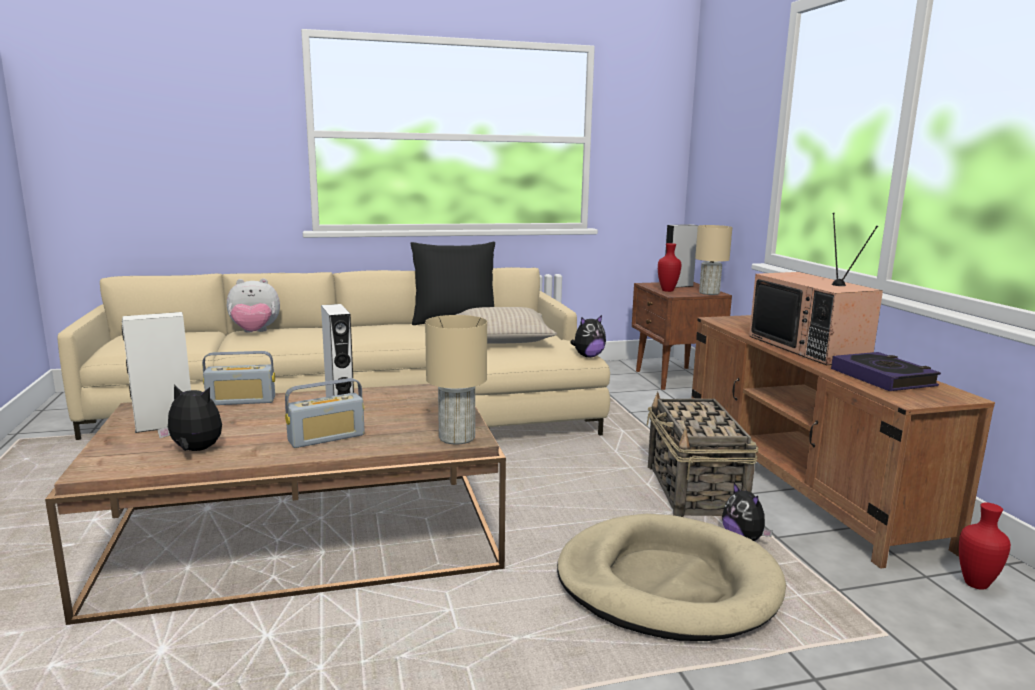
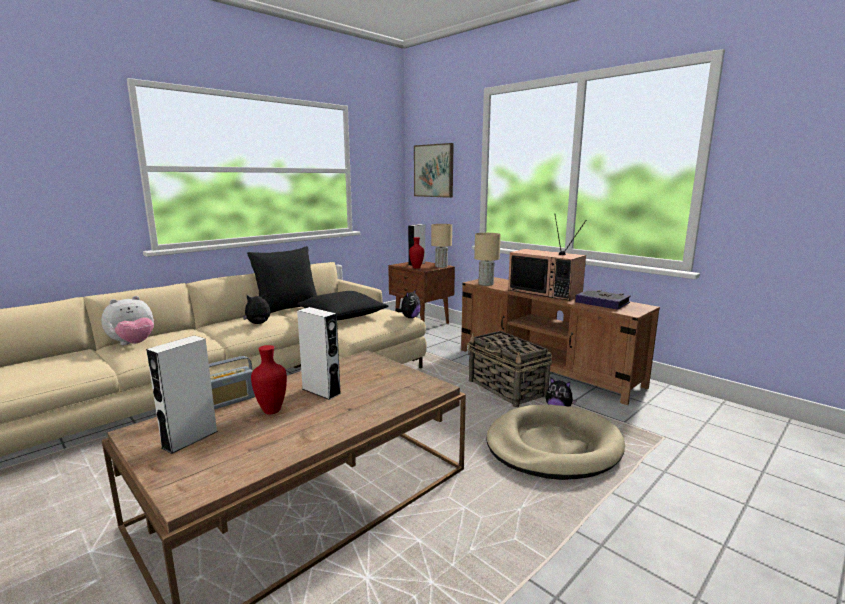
camera: 30 degrees left, 0 degrees up
(195, 450) = (255, 452): plush toy -> plush toy (258, 324)
(326, 438) = (343, 412): radio -> none
(458, 437) = (429, 388): beige table lamp -> beige table lamp (486, 284)
(502, 339) = (342, 315): beige pillow -> black pillow
(721, 141) = (434, 170): none -> picture
(977, 584) = (667, 400): red vase -> red vase (273, 410)

